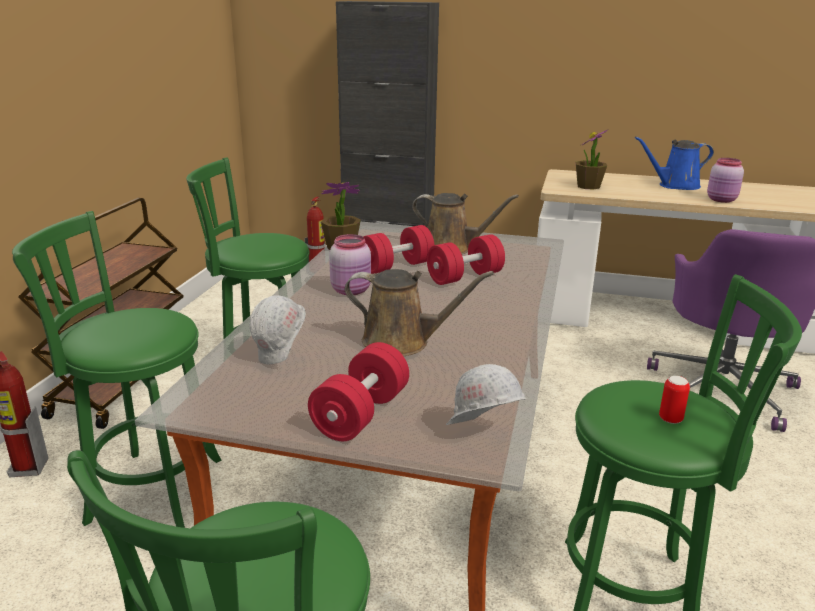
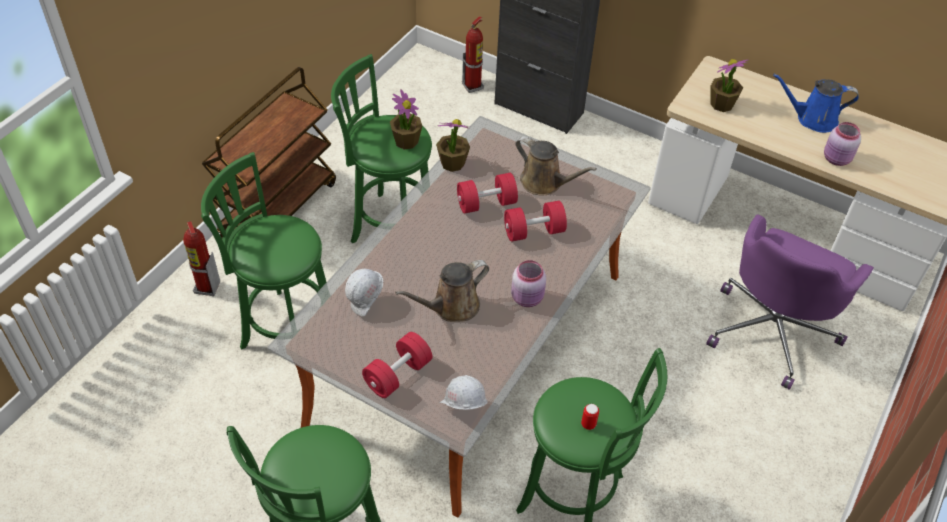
camera: 15 degrees right, 25 degrees up
(280, 243) = (406, 141): none -> potted plant
(352, 290) = (439, 232): pink jar -> pink jar (528, 298)
(402, 342) = (451, 307): brown watering can -> brown watering can turned 120 degrees clockwise

